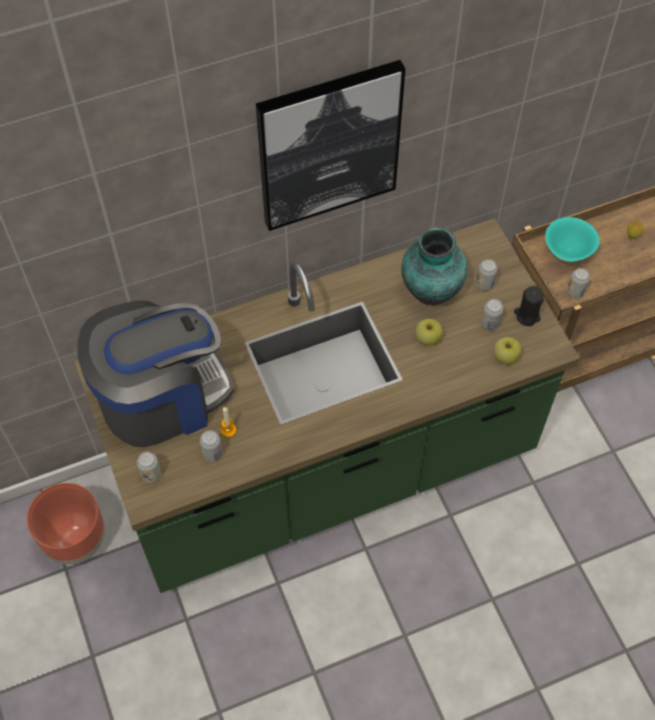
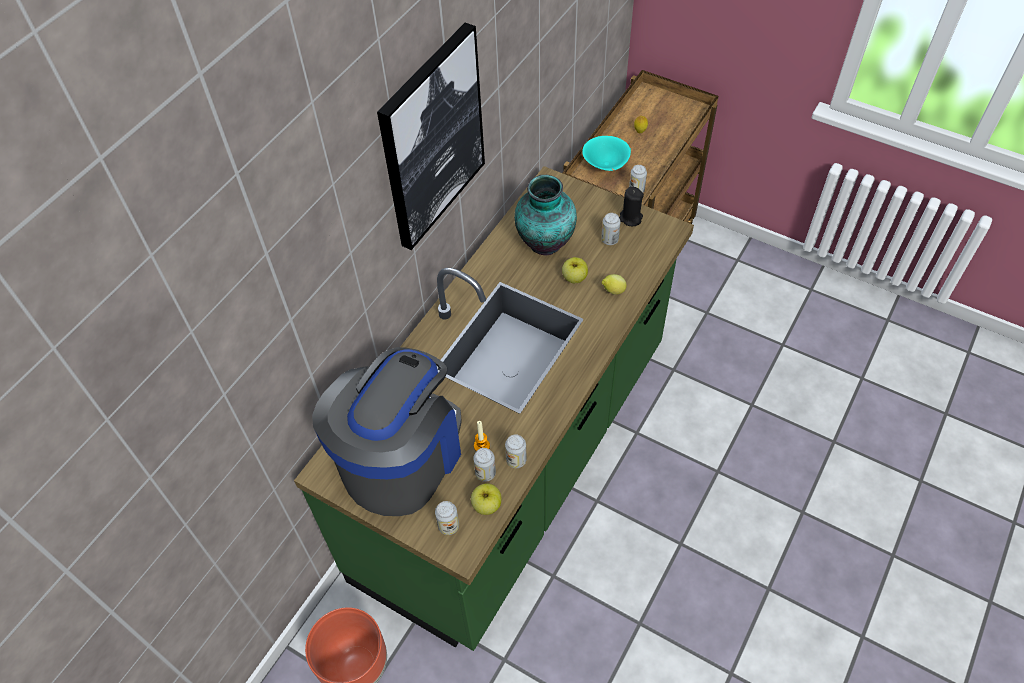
camera: 35 degrees left, 5 degrees down
(449, 372) = (613, 291): none -> lemon
(484, 284) = (580, 215): can -> can (516, 460)
(505, 357) = (642, 256): apple -> apple (486, 505)

